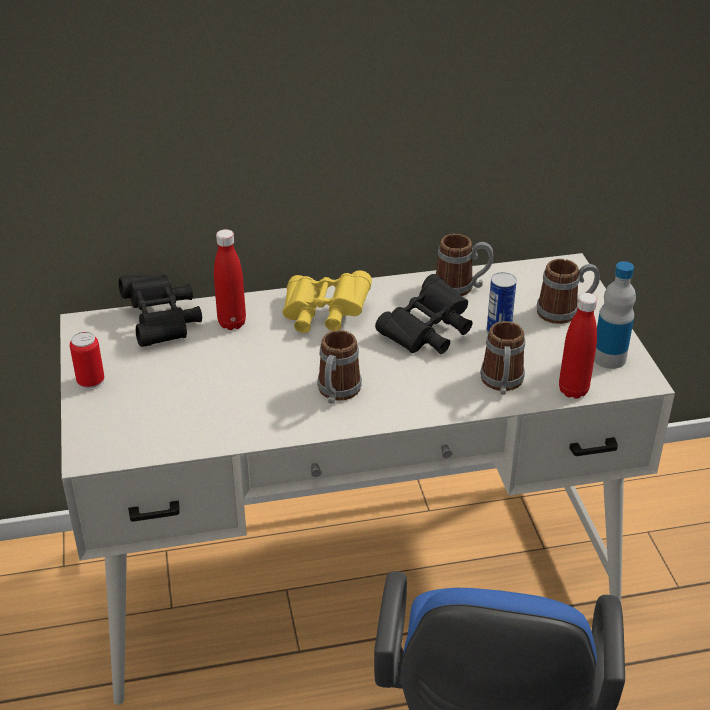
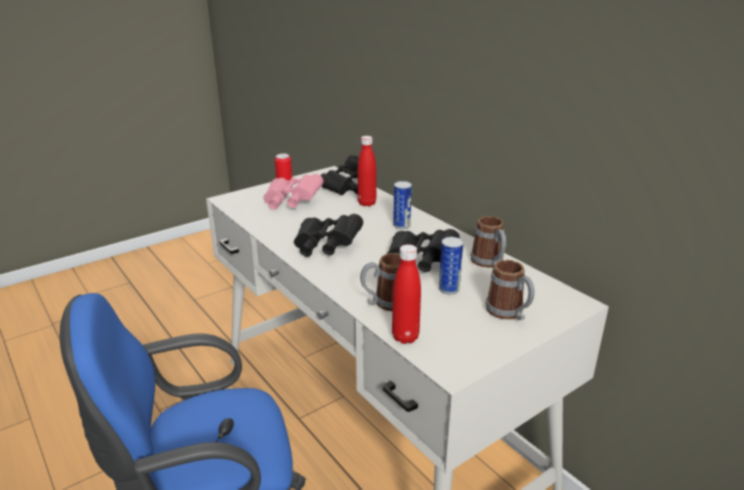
camera: 65 degrees right, 10 degrees down
(167, 390) = (291, 203): none -> pink binoculars
(324, 316) = (401, 226): yellow binoculars -> can
(336, 393) = (325, 247): mug -> black binoculars
(609, 358) = (467, 347): bottle -> none

